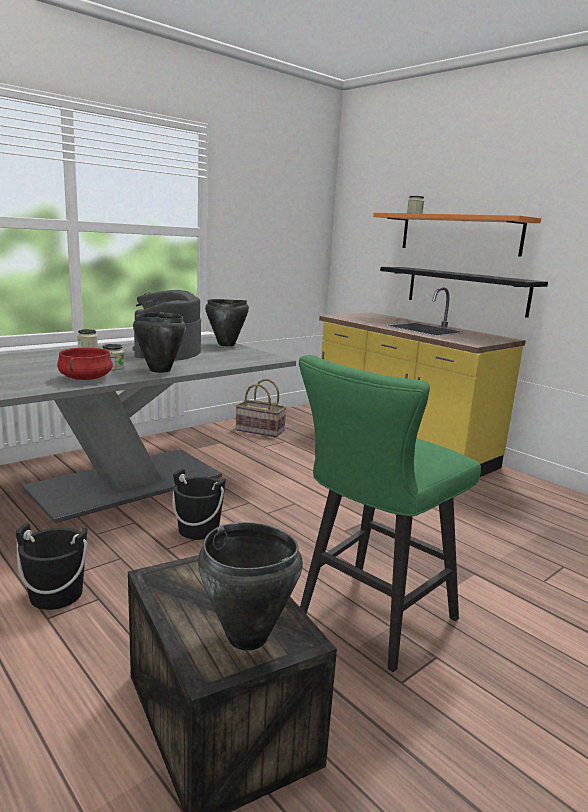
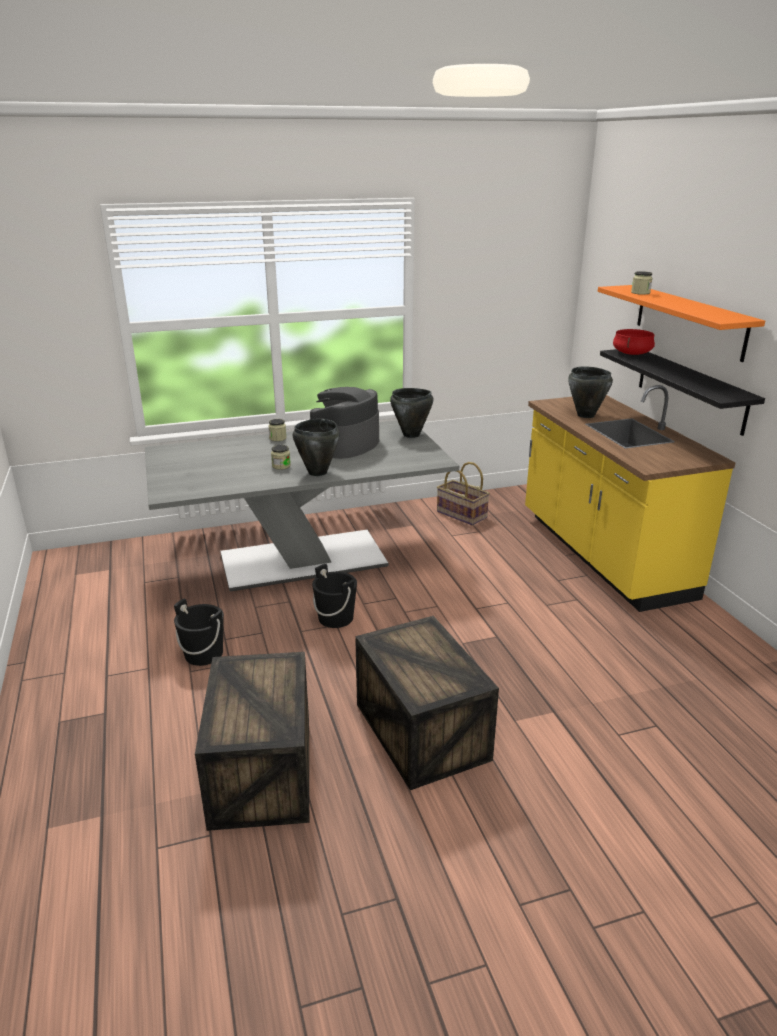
camera: 25 degrees right, 10 degrees up
(85, 378) = (249, 479): red cooking pot -> red cooking pot (631, 353)
(247, 638) = (253, 723): black cooking pot -> black cooking pot (585, 415)
(369, 620) = (420, 730): green stool -> crate

